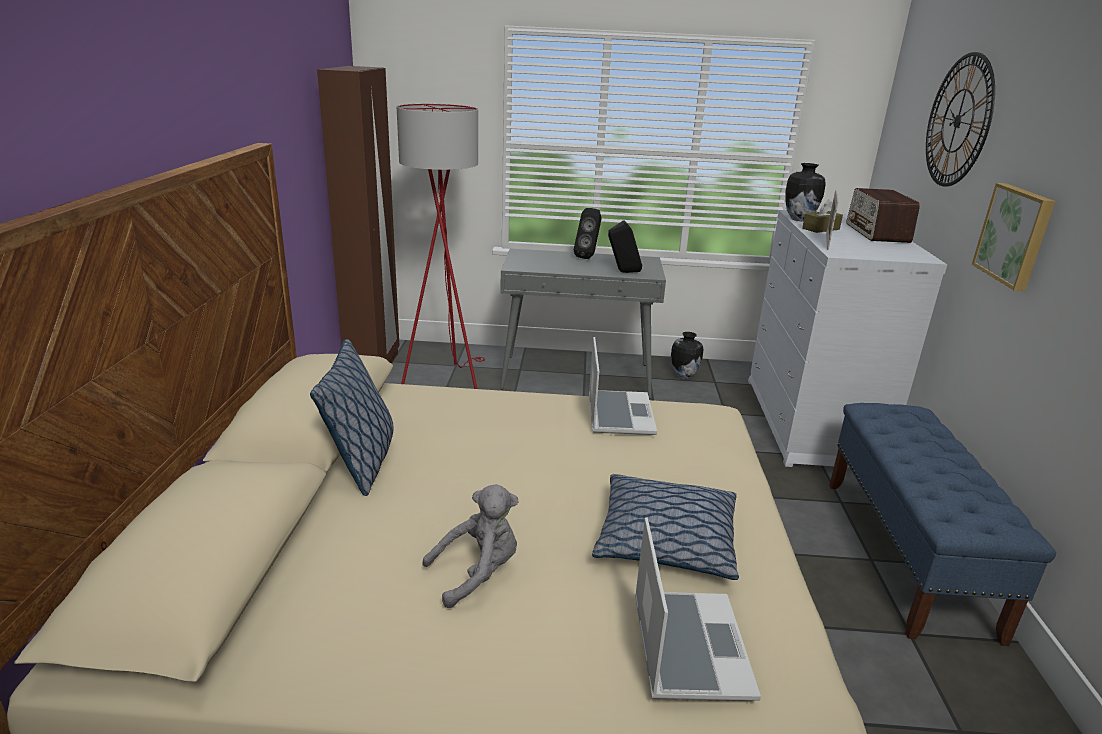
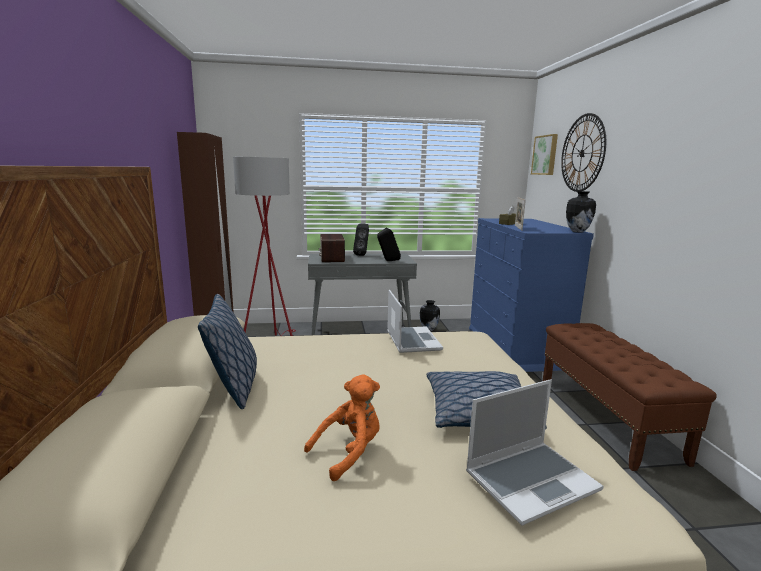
camera: 10 degrees left, 10 degrees down
(477, 573) = (349, 452): grey plush toy -> orange plush toy
(688, 645) = (531, 480): laptop -> laptop turned 75 degrees clockwise
(798, 219) = (493, 220): vase -> vase (577, 231)
(812, 422) = (516, 348): white dresser -> blue dresser
(877, 233) = (542, 224): radio -> radio (332, 258)
(906, 554) = (606, 418): blue bench -> brown bench
(1015, 235) = (637, 207): picture -> picture (545, 155)

